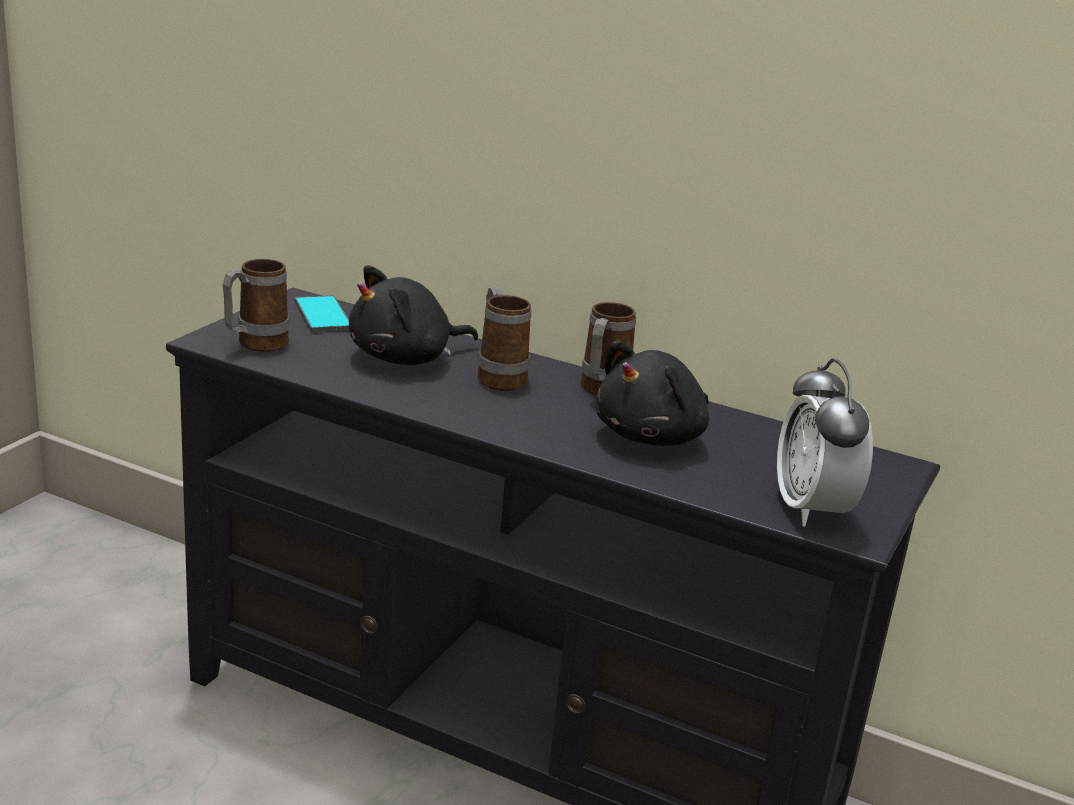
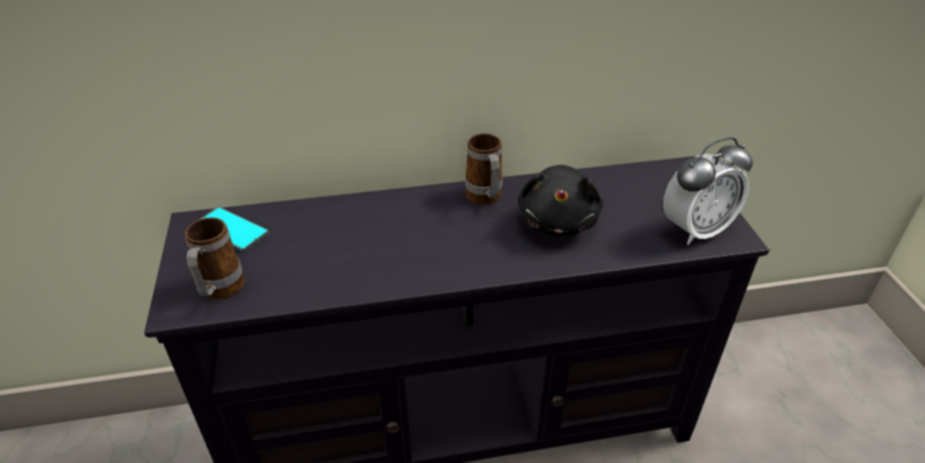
camera: 35 degrees left, 15 degrees up
(406, 358) = (339, 240): black plush toy -> none
(498, 376) = (415, 222): mug -> none
(812, 510) = (695, 230): alarm clock -> alarm clock turned 75 degrees counterclockwise

